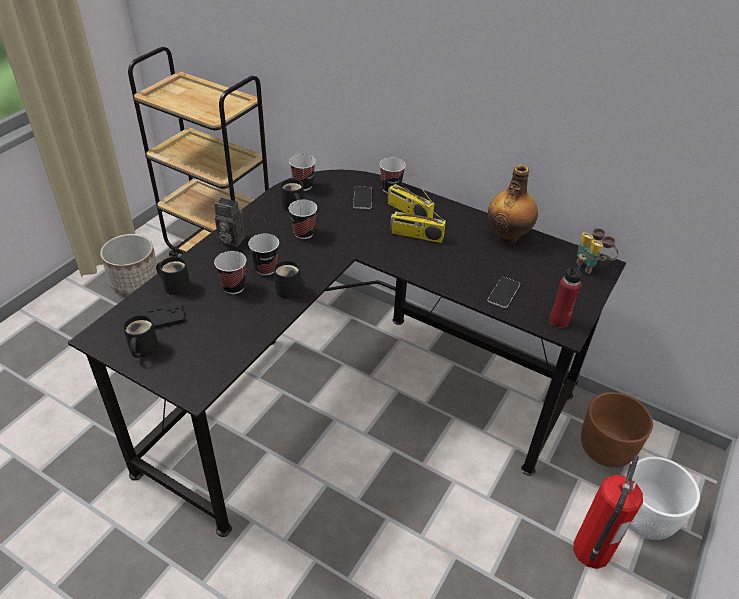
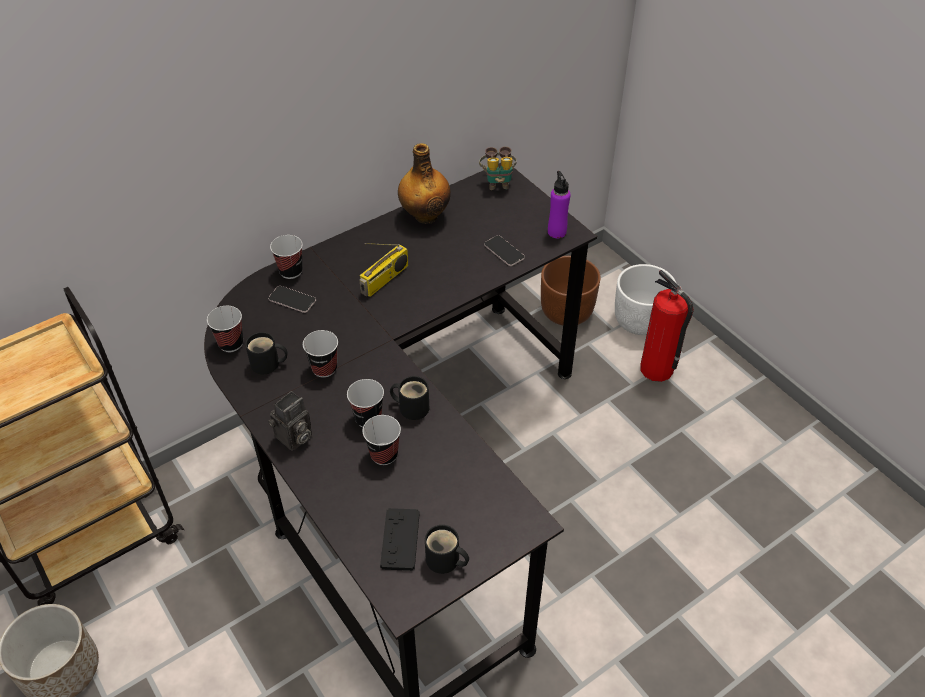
camera: 65 degrees left, 5 degrees up
(175, 285) = (350, 509): black mug -> none
(408, 211) = (341, 271): radio -> none
(559, 321) = (557, 232): red bottle -> purple bottle

